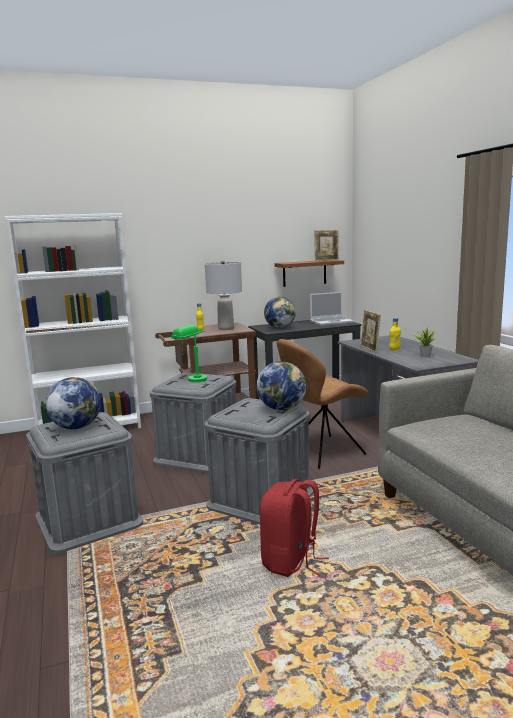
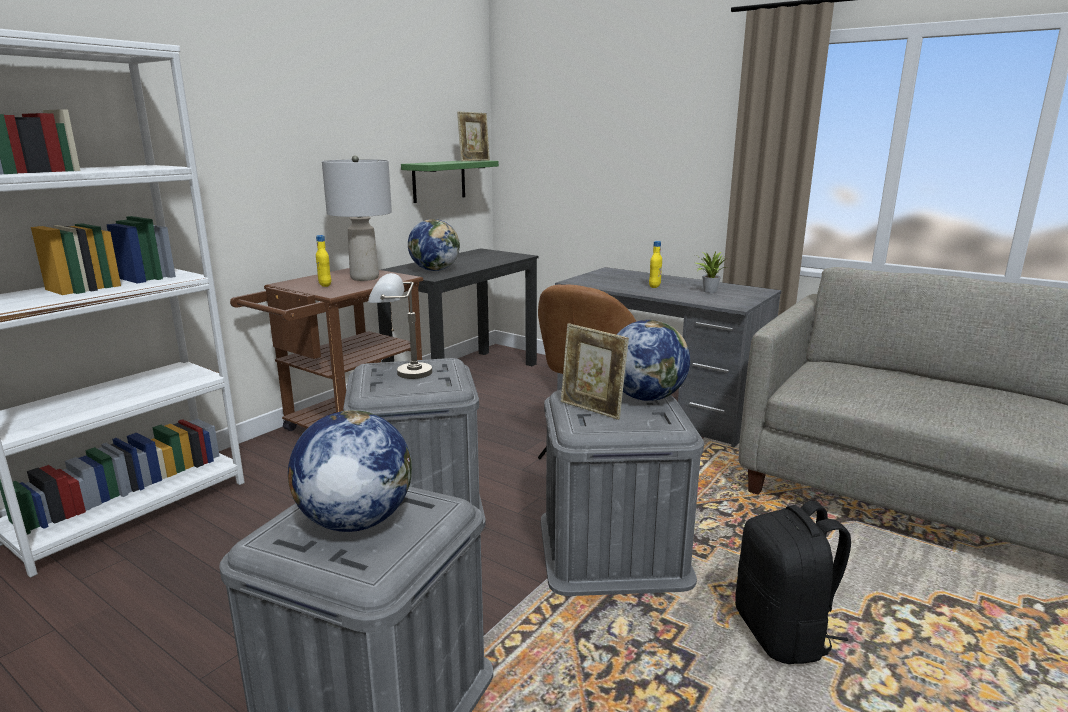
camera: 35 degrees left, 5 degrees up
(191, 379) = (402, 373): green table lamp -> grey table lamp
(291, 561) = (783, 634): red backpack -> black backpack
(304, 273) = (439, 181): brown shelf -> green shelf
(331, 322) = (491, 256): laptop -> none
(370, 349) = (624, 289): picture frame -> picture frame (592, 409)

